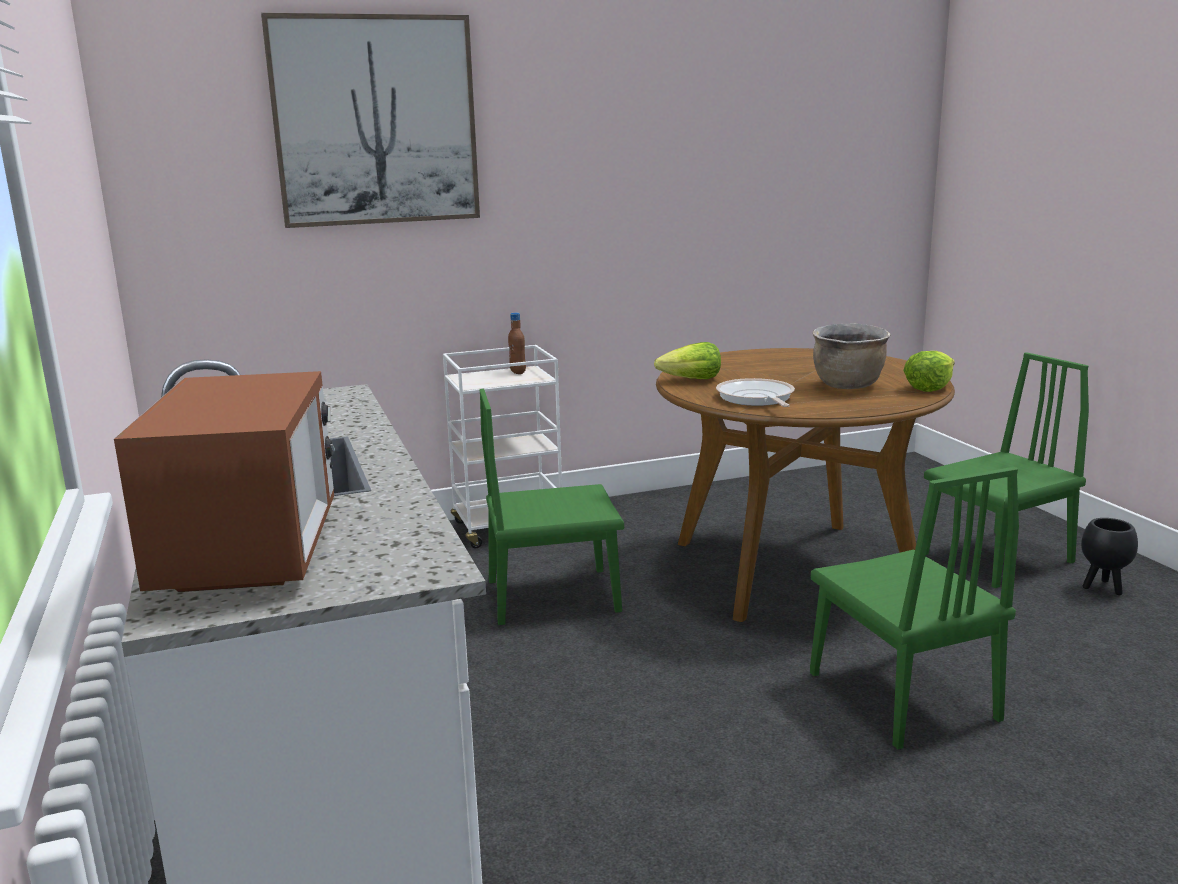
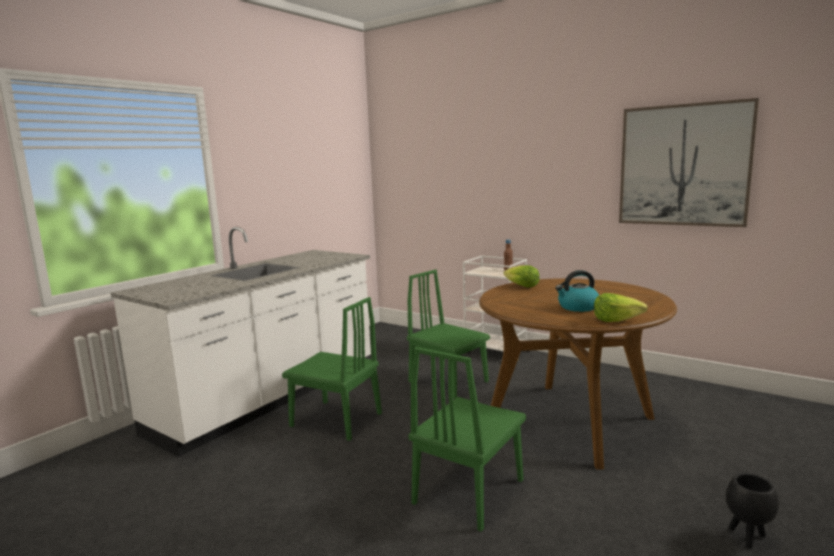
camera: 55 degrees right, 5 degrees down
(251, 552) = (178, 285): microwave -> none
(375, 121) = (462, 141): picture -> picture (683, 165)
(756, 399) = (511, 300): frying pan -> none
(848, 386) = (577, 307): brown cooking pot -> kettle
(996, 558) = (713, 480): green chair -> green chair (336, 420)

